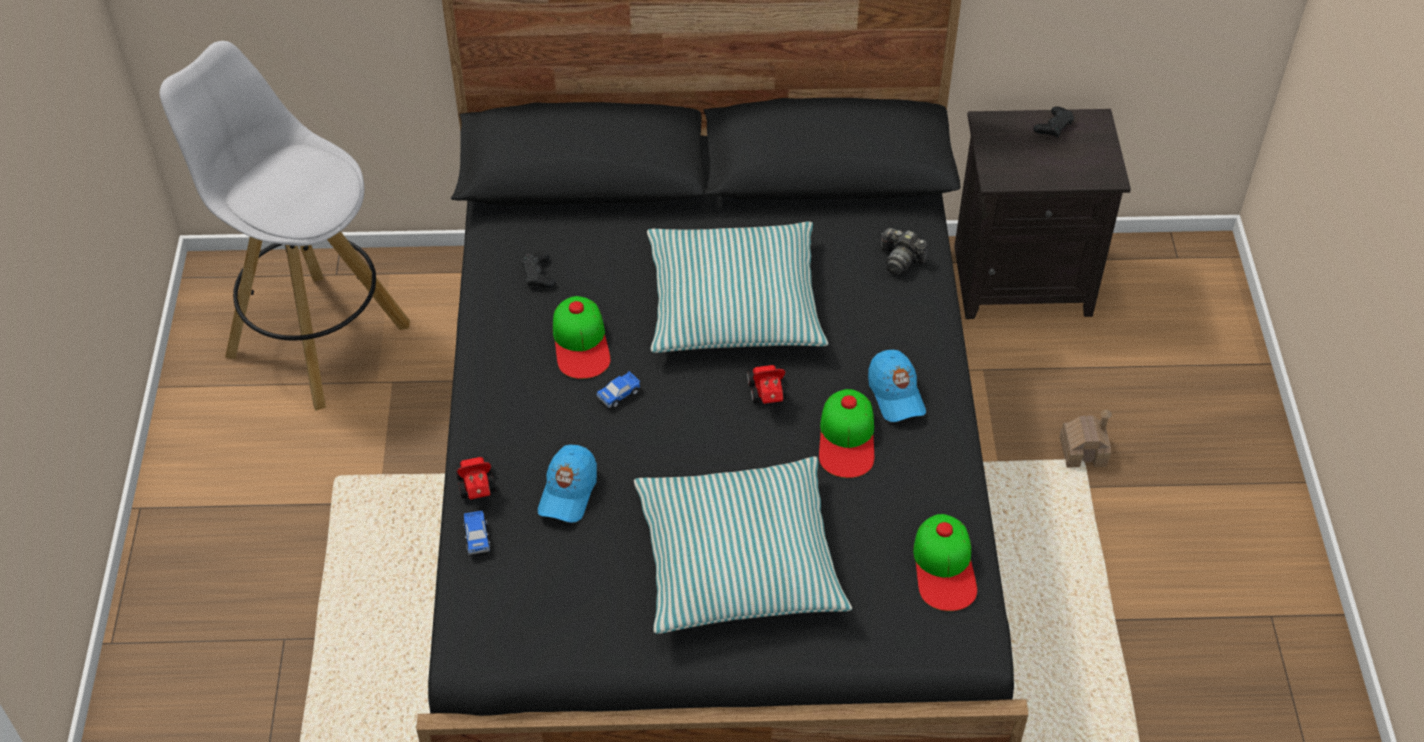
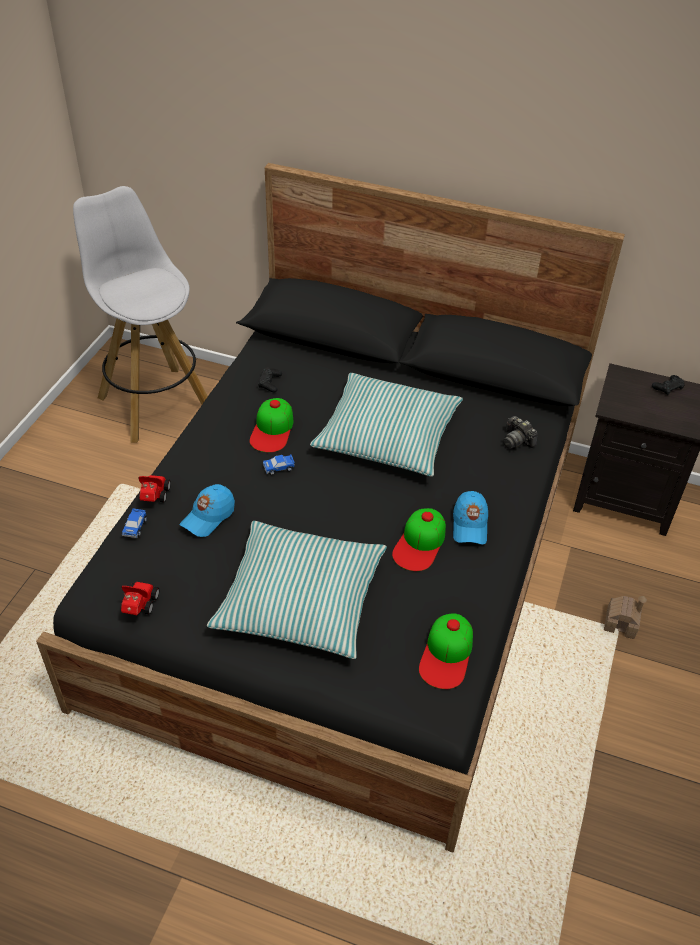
camera: 20 degrees right, 5 degrees down
(767, 395) = (378, 498): toy car -> toy car (139, 607)

